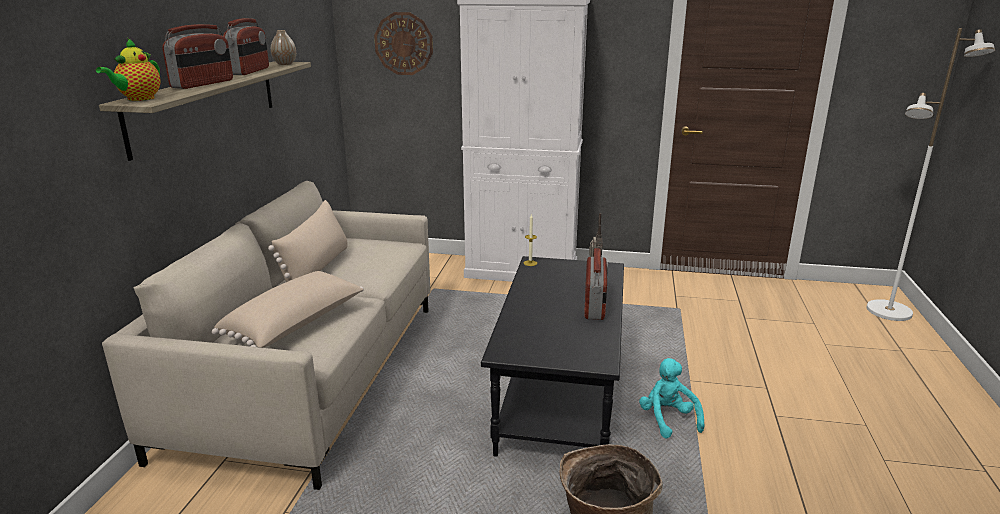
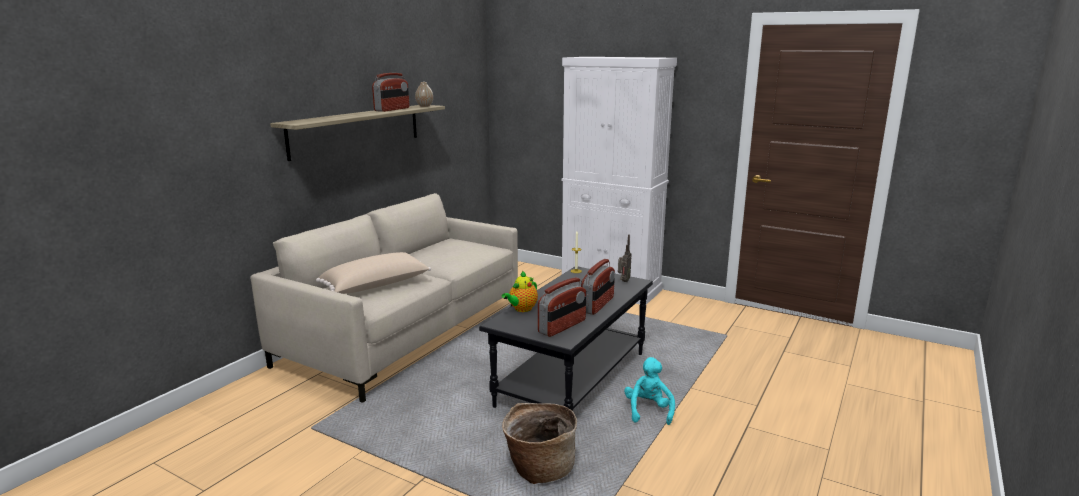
camera: 20 degrees right, 5 degrees down
(138, 99) = (296, 121): teapot -> teapot (521, 309)
(203, 84) = (348, 115): radio -> radio (562, 326)
(316, 268) = (419, 255): beige pillow -> none
(404, 43) = (535, 96): wall clock -> none
(889, 312) = (941, 369): white floor lamp -> none

